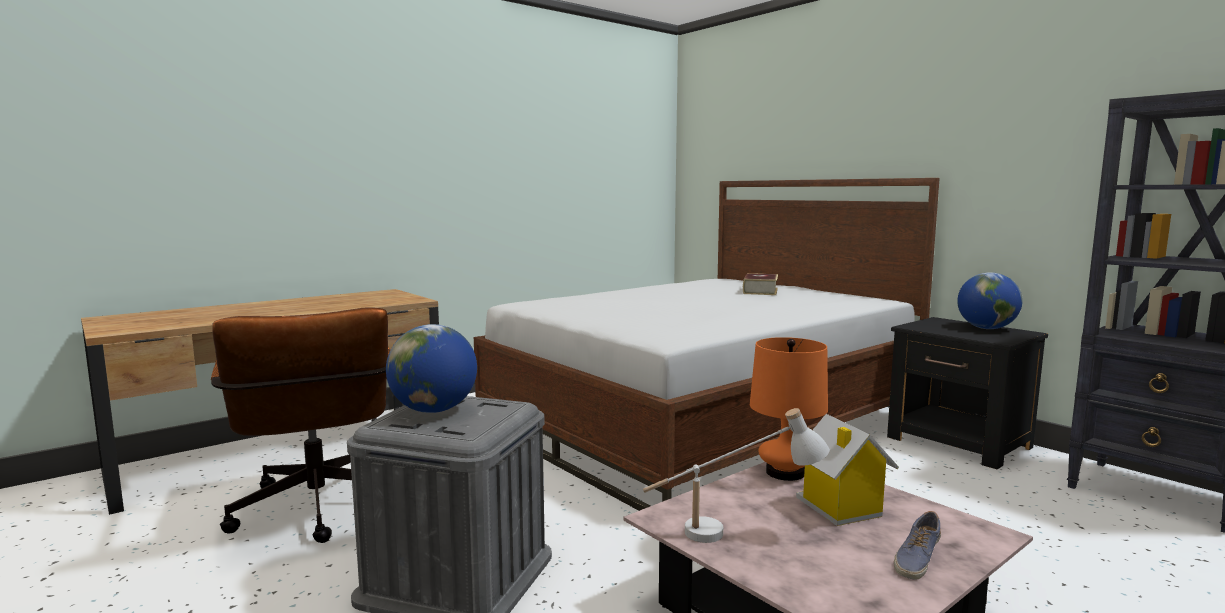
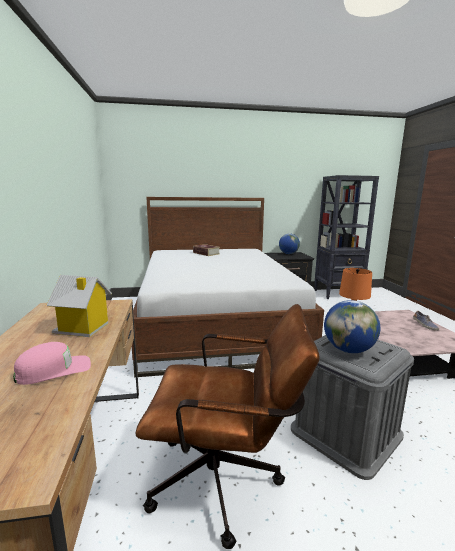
camera: 60 degrees left, 5 degrees up
(245, 314) = (54, 370): none -> pink cap
(733, 533) = (404, 342): white table lamp -> none
(839, 508) = (386, 322): toy house -> toy house (83, 329)

